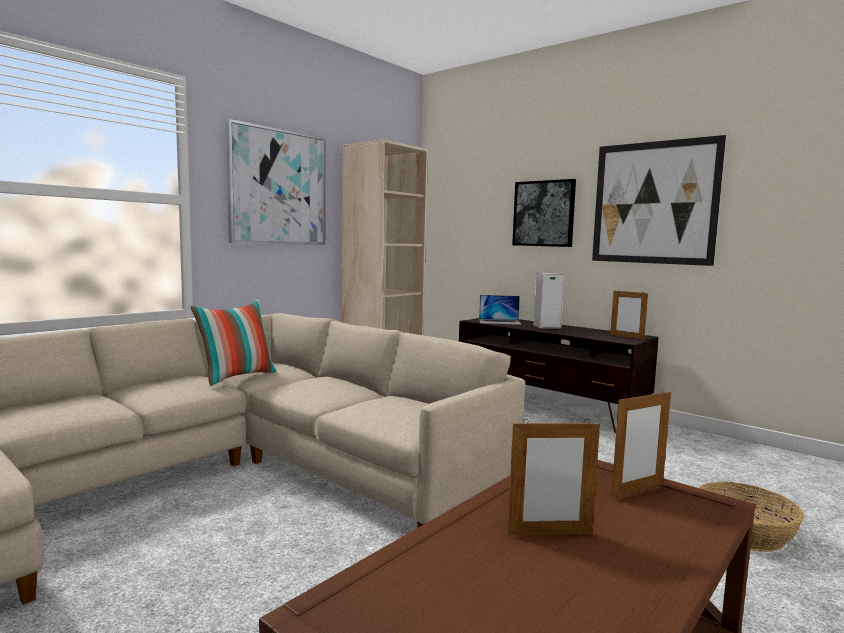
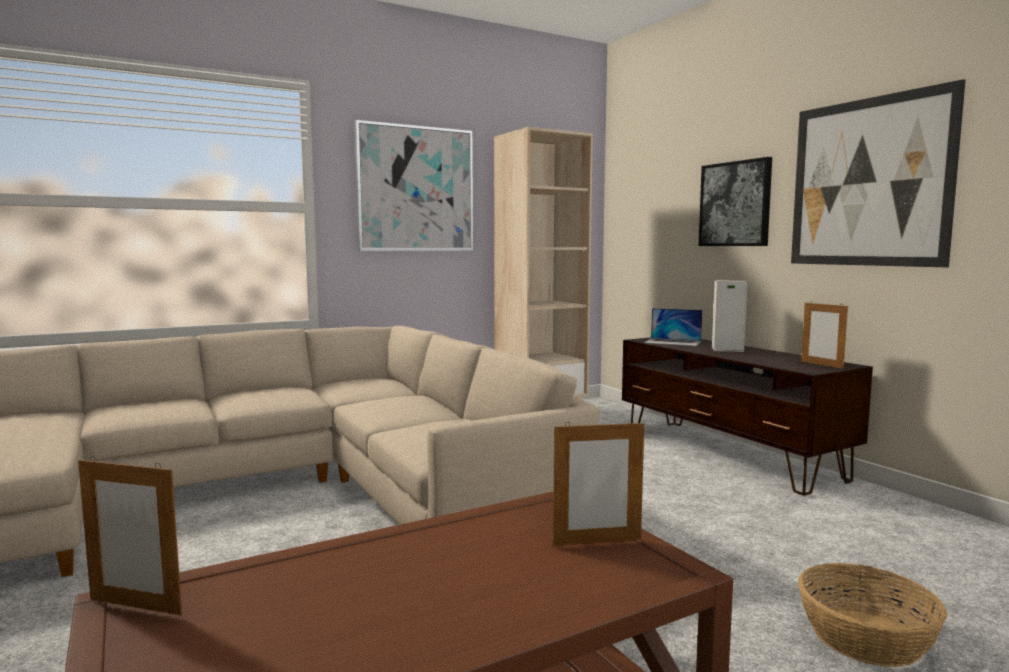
camera: 20 degrees right, 0 degrees up
(237, 377) = (333, 390): pillow -> none
(550, 534) = (429, 571): picture frame -> picture frame (135, 606)

